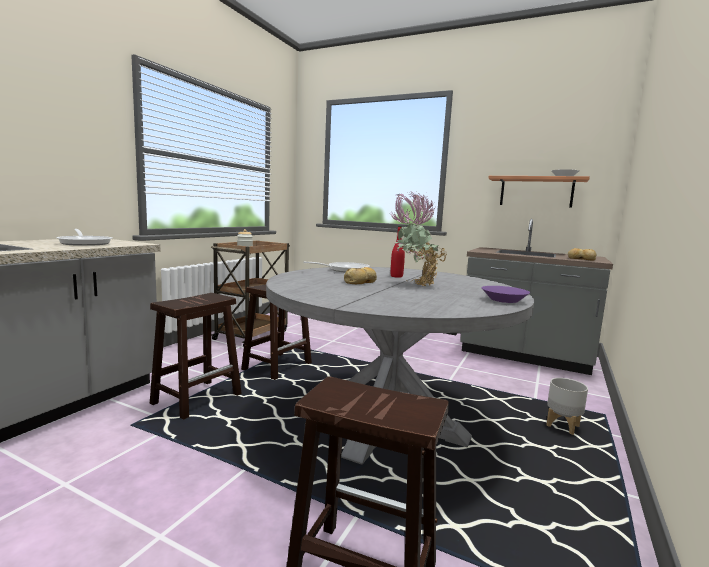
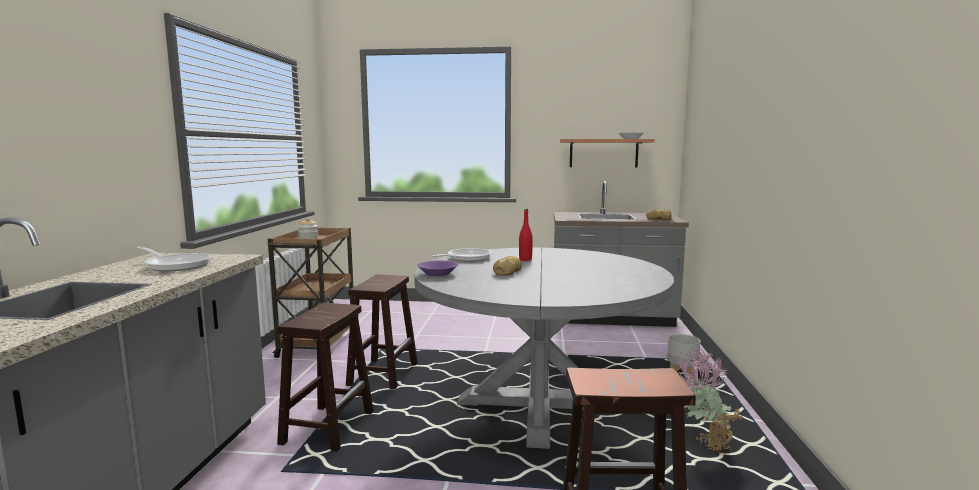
camera: 20 degrees left, 0 degrees up
(414, 284) = (556, 267): potted plant -> potted plant (703, 447)
(505, 300) = (648, 274): purple bowl -> purple bowl (438, 274)

